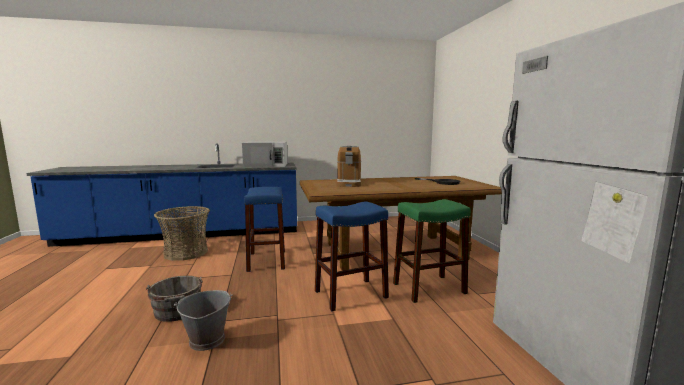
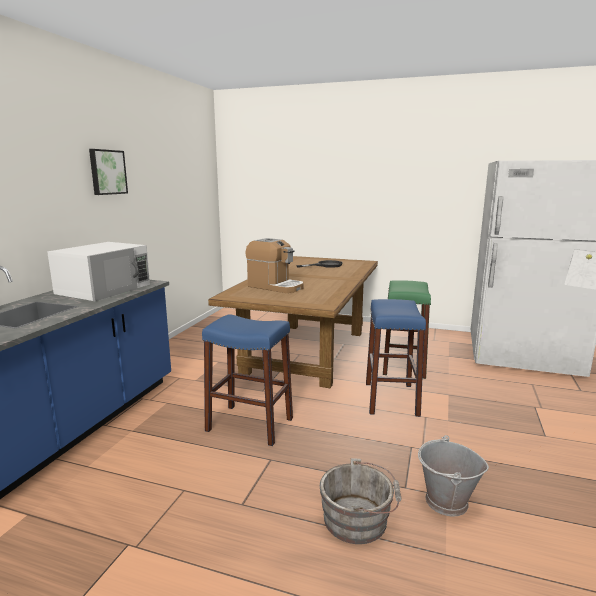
camera: 60 degrees left, 5 degrees up
(186, 253) = (113, 493): basket -> none
(307, 103) = (107, 172): none -> picture

